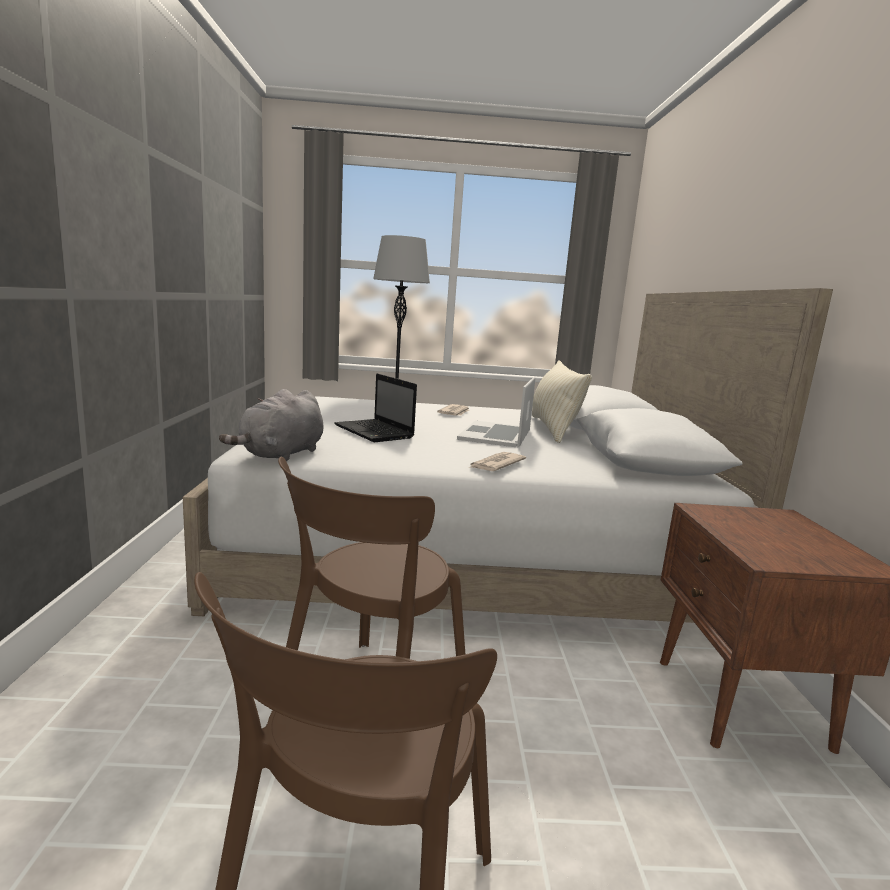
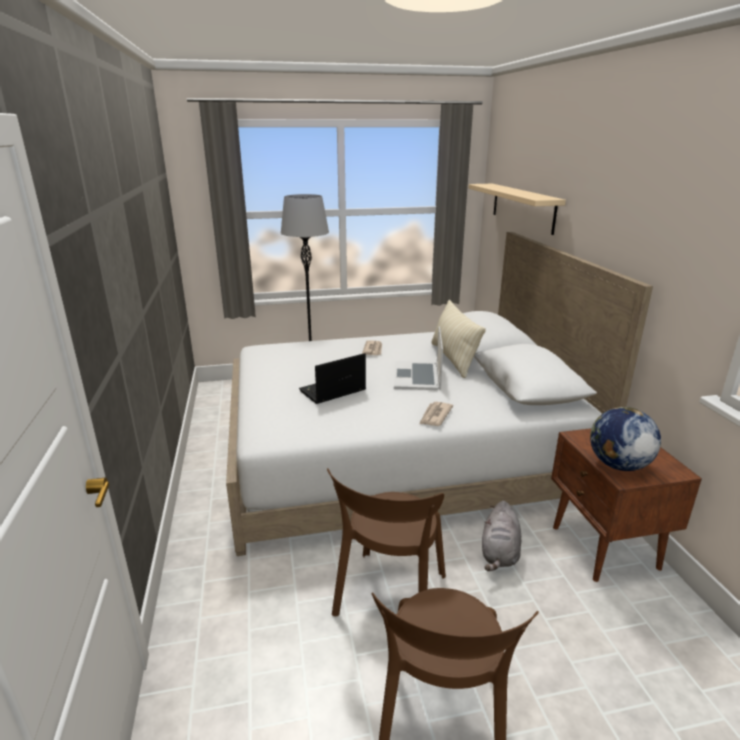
camera: 10 degrees left, 10 degrees up
(281, 454) = (285, 436): grey plush toy -> grey plush toy (499, 553)
(375, 432) = (331, 391): laptop -> laptop turned 105 degrees clockwise
(668, 262) = (522, 207): none -> beige shelf
(760, 544) = (618, 465): none -> globe

